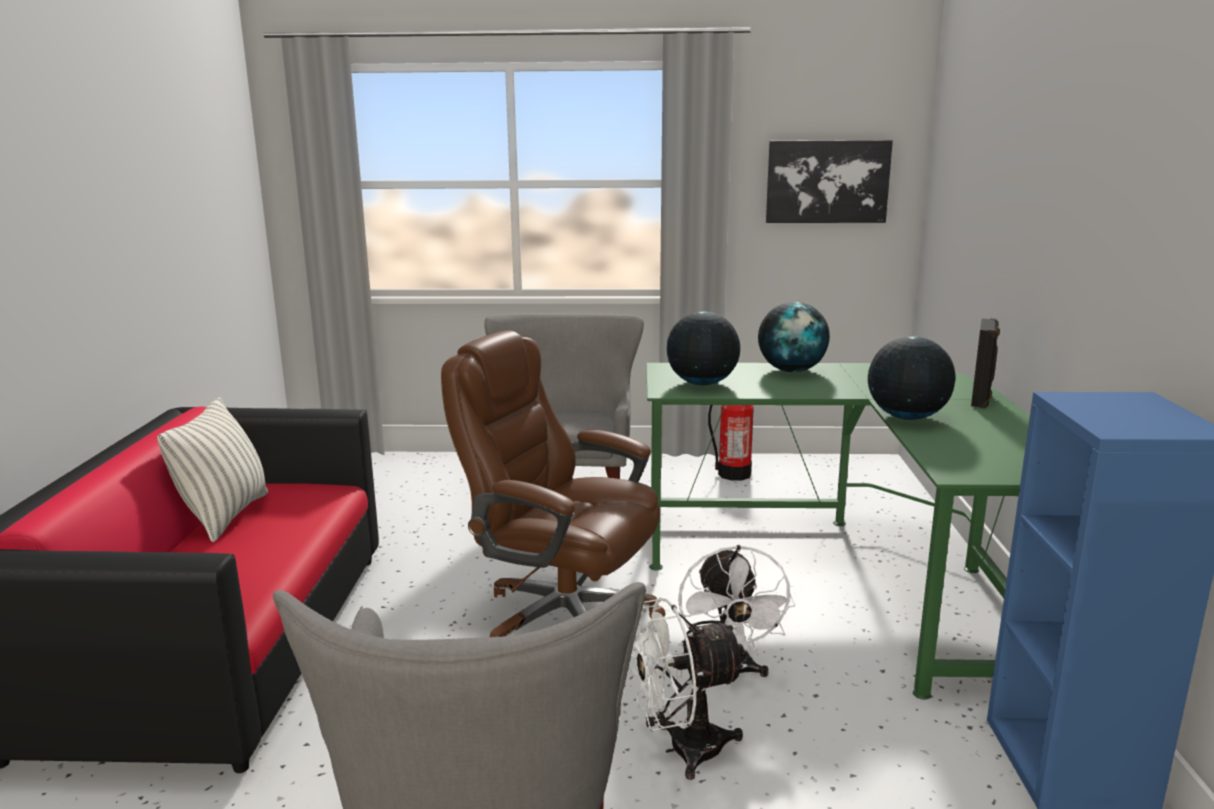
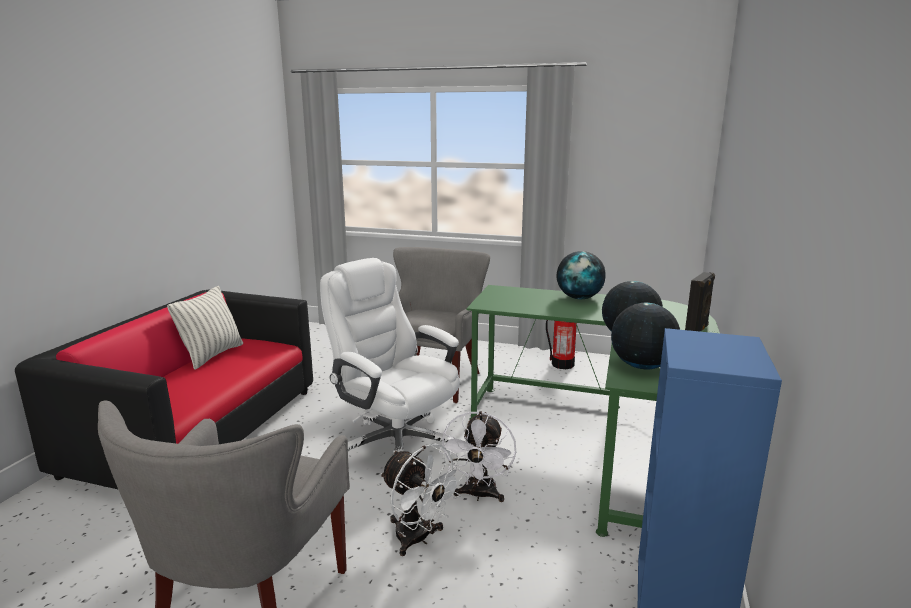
camera: 15 degrees right, 0 degrees up
(562, 619) = (396, 444): brown office chair -> white office chair
(681, 749) = (419, 539): white fan -> white fan turned 135 degrees counterclockwise
(701, 383) = (510, 301): globe -> globe (641, 366)
(827, 181) = (641, 168): picture -> none

